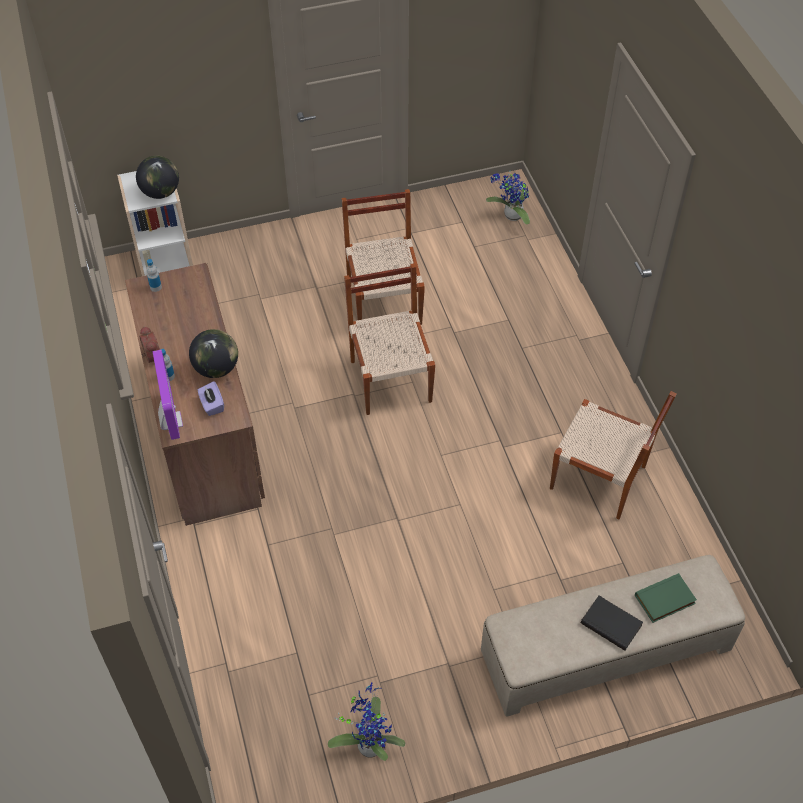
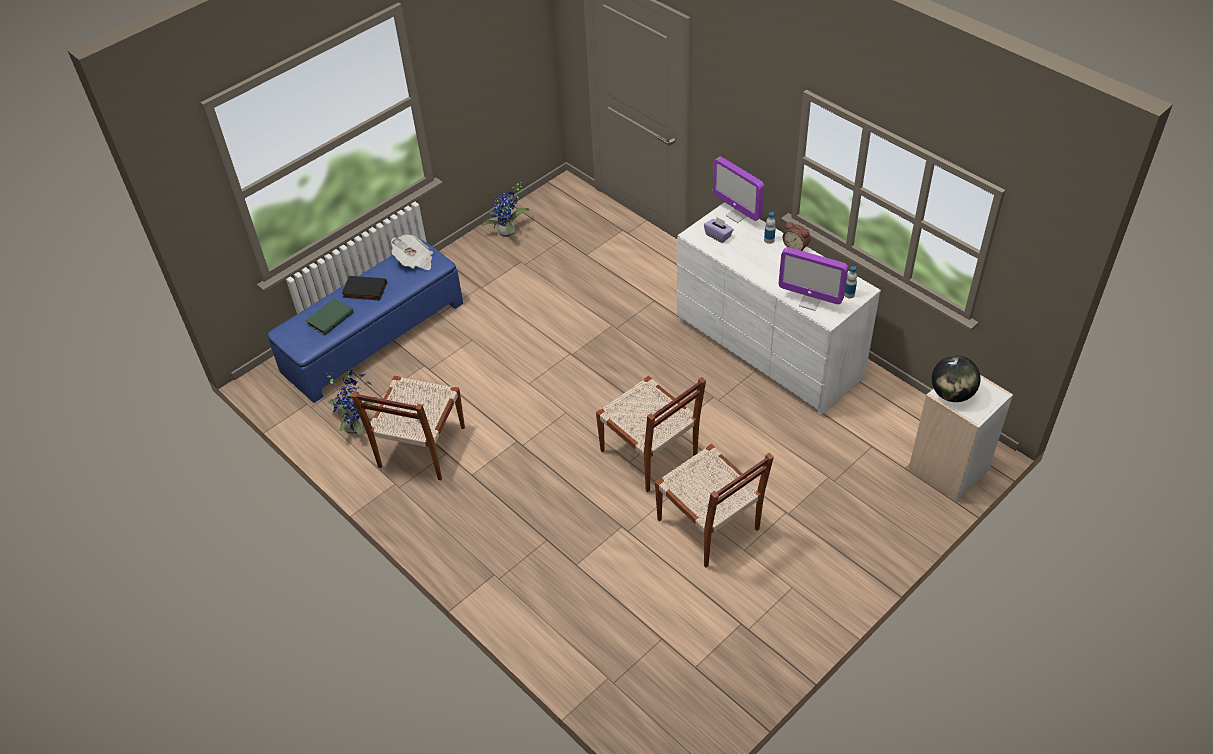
camera: 155 degrees right, 5 degrees down
(196, 295) = (810, 302): none -> monitor
(203, 432) = (768, 348): brown dresser -> white dresser
(216, 368) = (739, 258): globe -> none
(511, 216) = (645, 703): potted plant -> potted plant (356, 425)
(534, 642) = (414, 261): none -> newspaper
(600, 479) = (421, 449): chair -> chair turned 75 degrees counterclockwise
(605, 651) = (374, 336): beige bench -> blue bench

